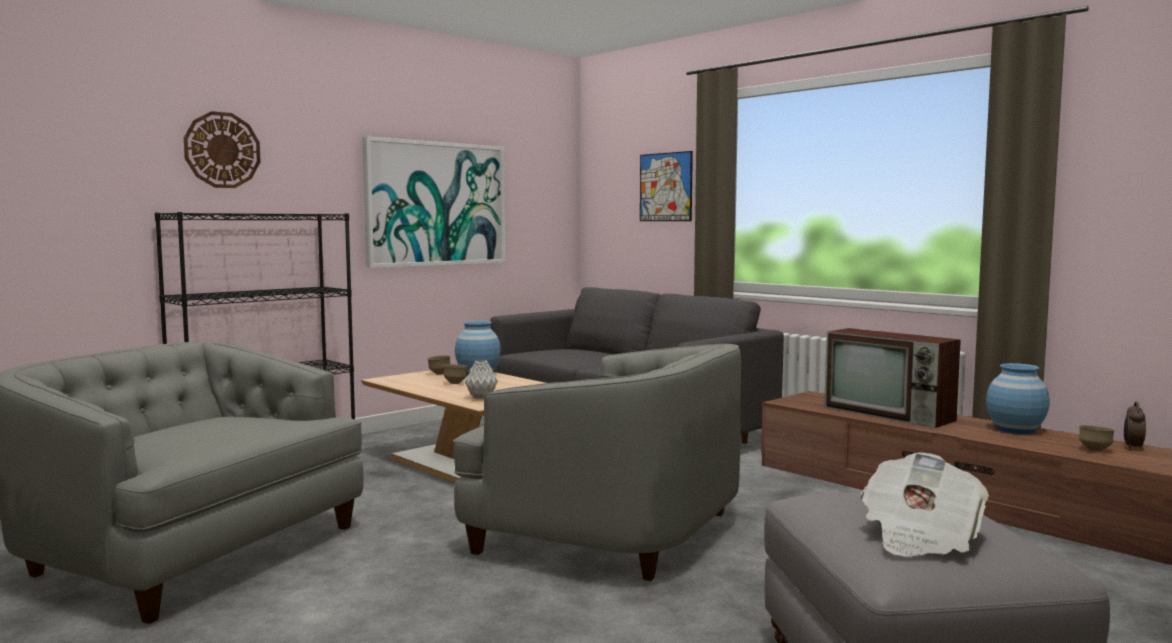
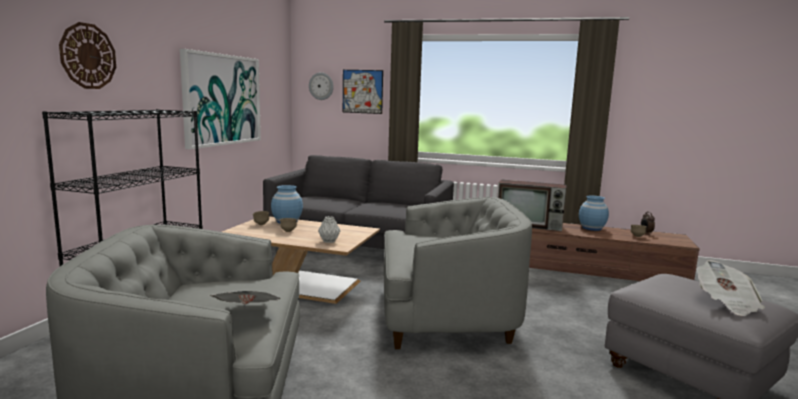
camera: 30 degrees left, 5 degrees up
(200, 444) = (247, 315): none -> newspaper
(614, 182) = (321, 86): none -> wall clock

